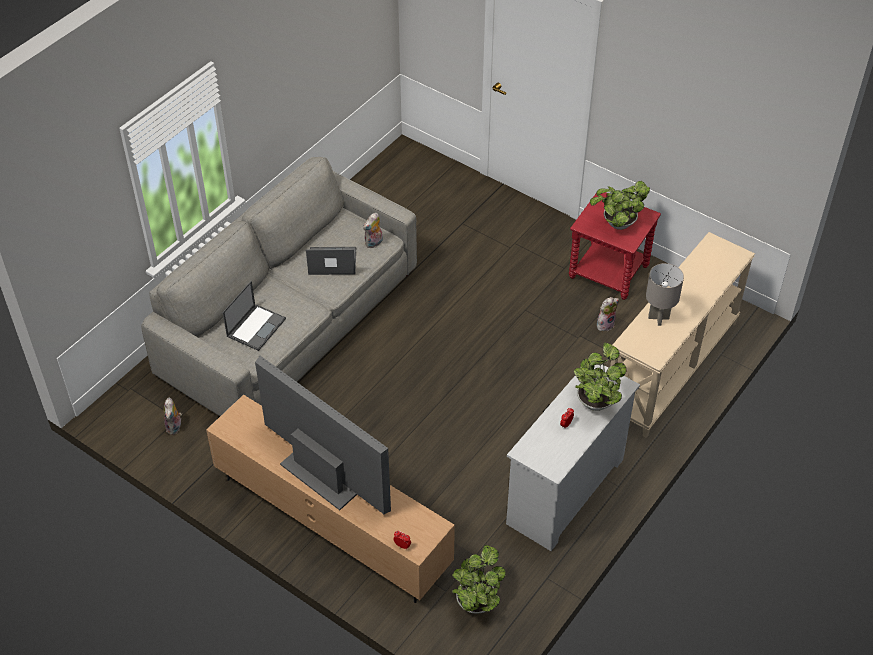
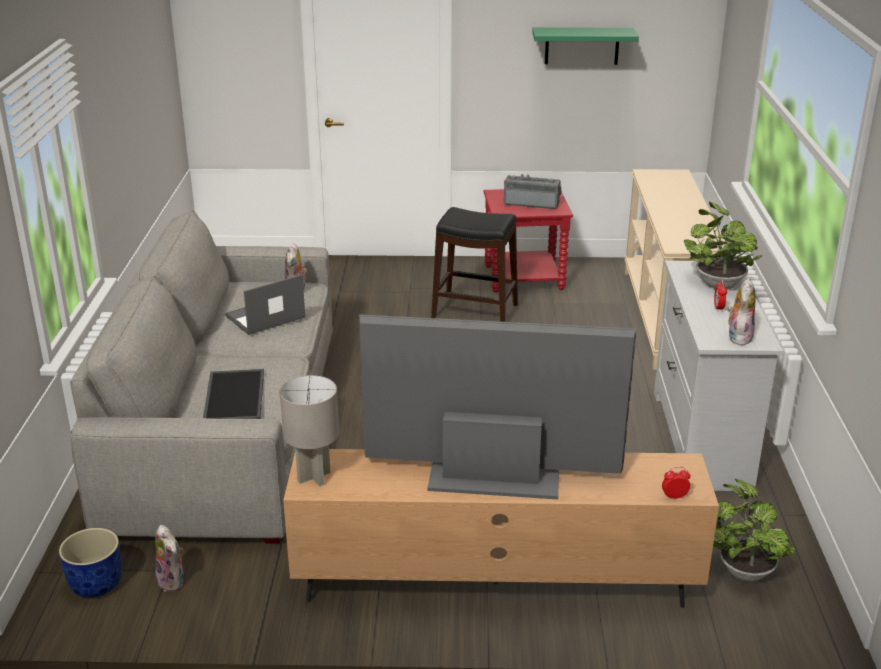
camera: 35 degrees left, 20 degrees down
(138, 407) = (96, 584): none -> blue planter
(256, 327) = (233, 396): laptop -> tray
(536, 291) = (475, 311): none -> black stool
(605, 324) = (568, 310): plush toy -> plush toy (738, 337)
(617, 224) = (532, 203): potted plant -> radio
(659, 318) = (676, 224): grey table lamp -> grey table lamp (314, 477)
(696, 115) = (582, 45): none -> green shelf

